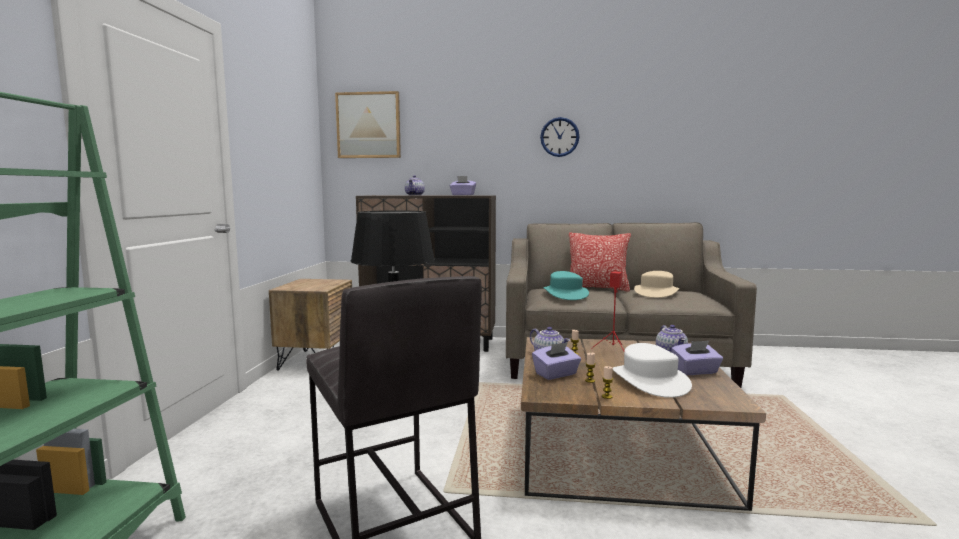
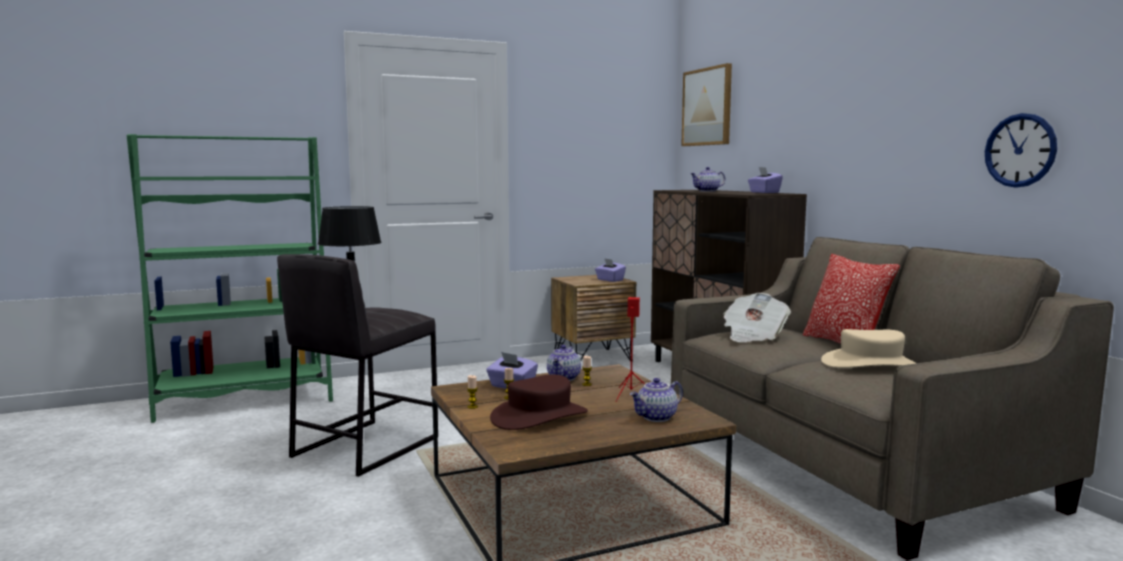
camera: 60 degrees right, 0 degrees up
(559, 137) = (885, 105): wall clock -> wall clock (1020, 150)
(565, 294) = (753, 336): turquoise hat -> newspaper
(649, 381) = (539, 416): white hat -> brown hat
(695, 371) = (601, 431): purple tissue box -> purple tissue box (609, 280)

